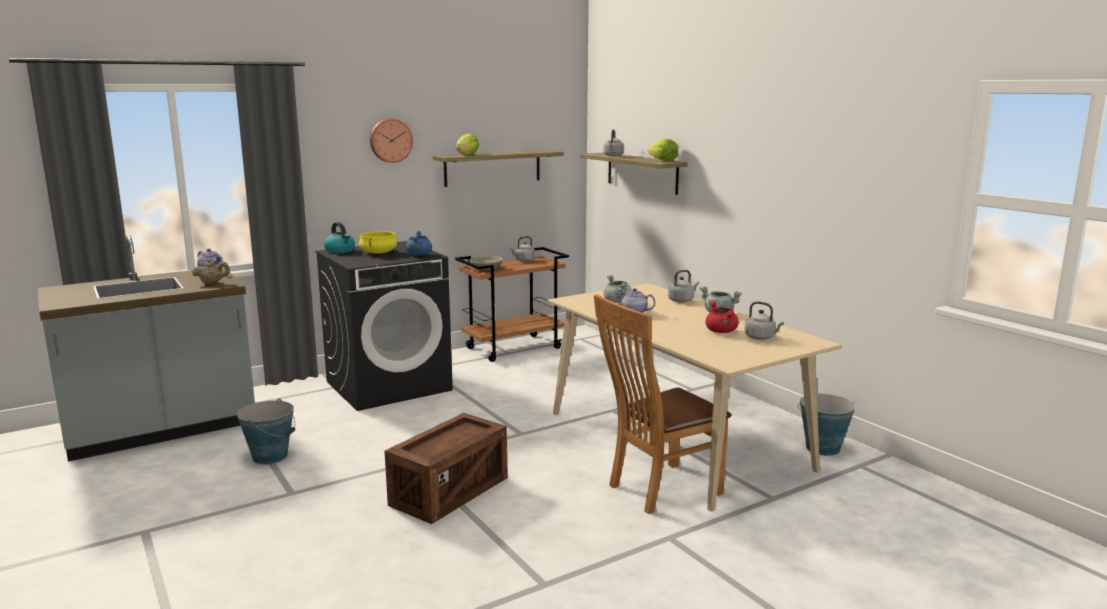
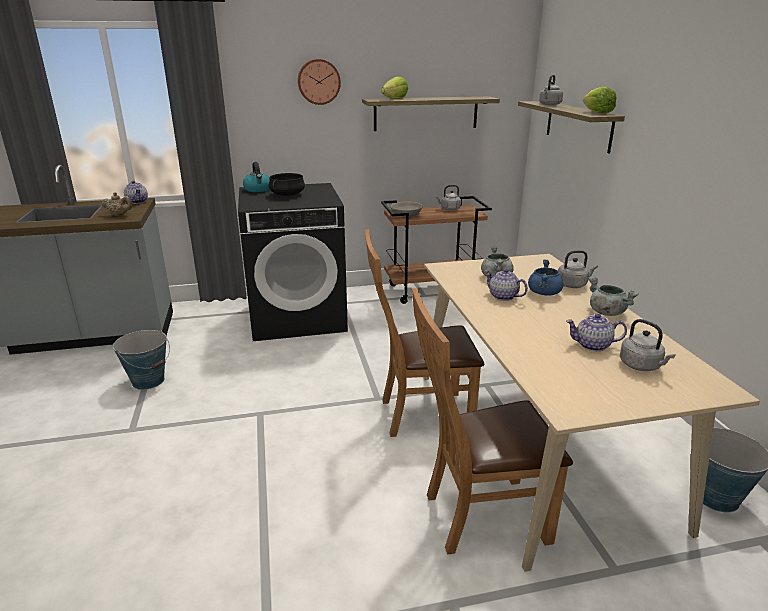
camera: 20 degrees right, 10 degrees up
(378, 252) = (287, 194): yellow cooking pot -> black cooking pot
(419, 255) = (319, 201): blue cooking pot -> blue cooking pot (544, 293)
(449, 492) = (263, 463): crate -> none
(568, 438) = (419, 414): none -> brown chair
(721, 332) = (592, 345): red cooking pot -> teapot

